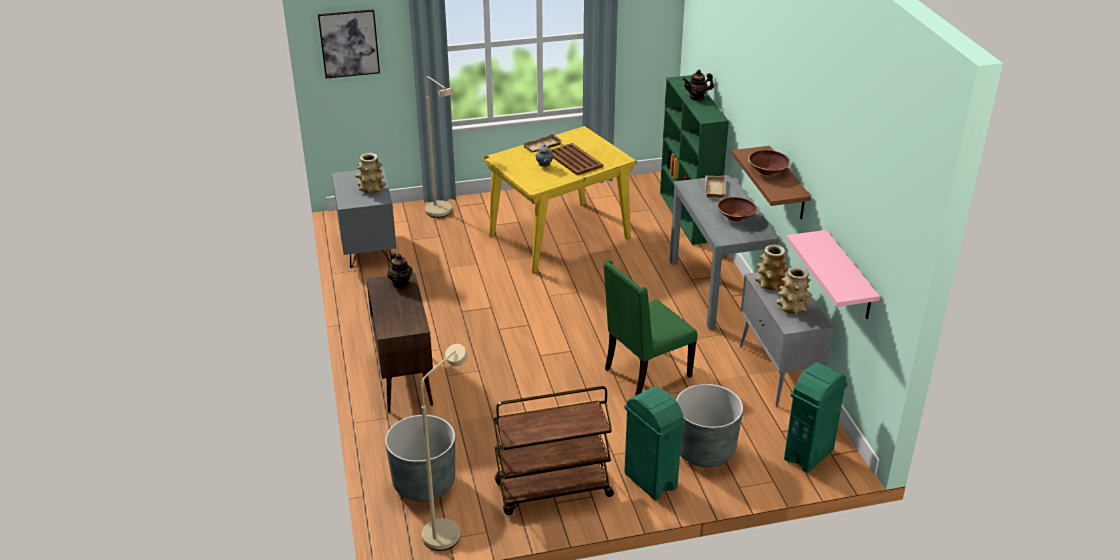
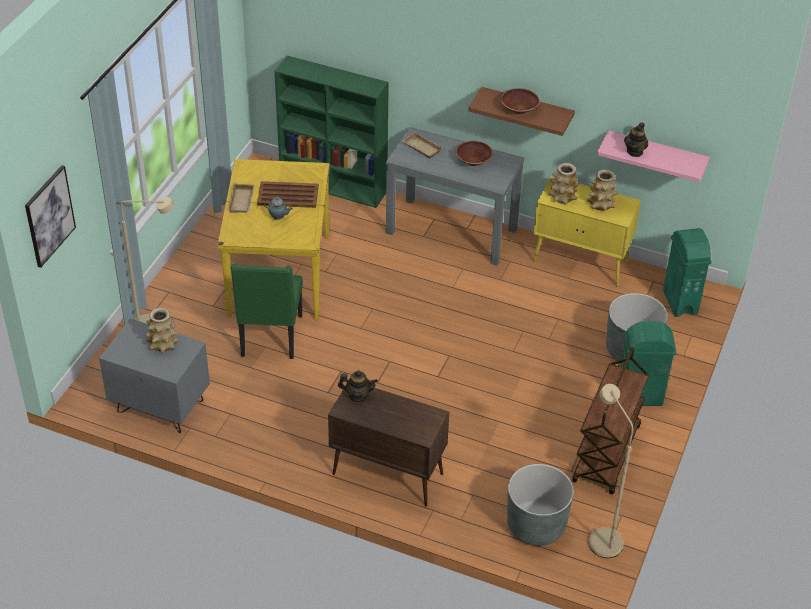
camera: 55 degrees left, 10 degrees up
(645, 373) = (517, 330): green chair -> green chair (270, 337)
(697, 97) = (330, 75): teapot -> teapot (635, 151)
(778, 373) = (581, 262): grey cabinet -> yellow cabinet

